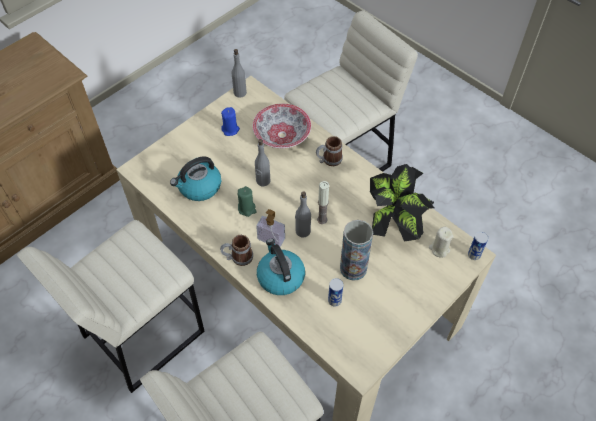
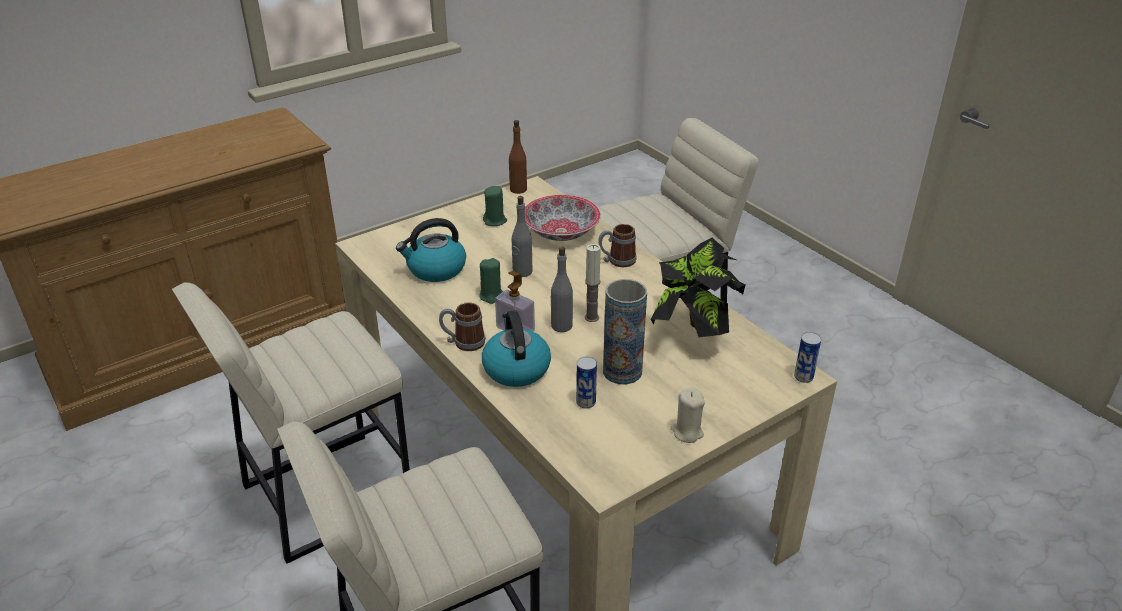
camera: 10 degrees right, 20 degrees down
(230, 129) = (495, 221): blue candle -> green candle
(240, 92) = (518, 189): grey bottle -> brown bottle
(439, 249) = (752, 365): beige candle -> beige candle (687, 432)

